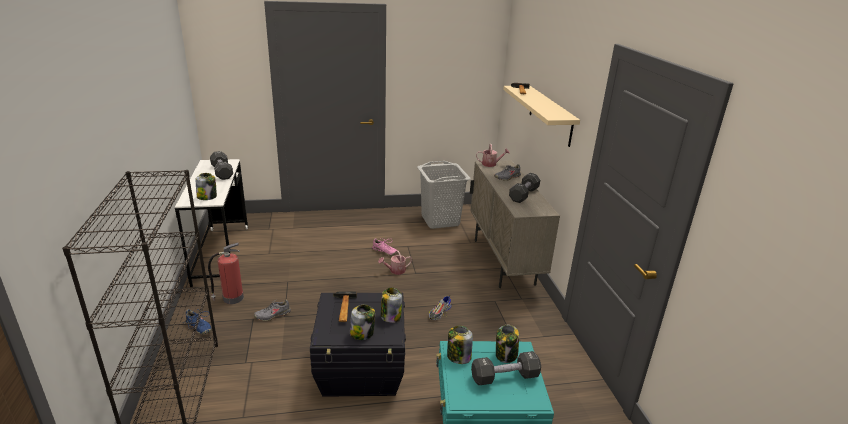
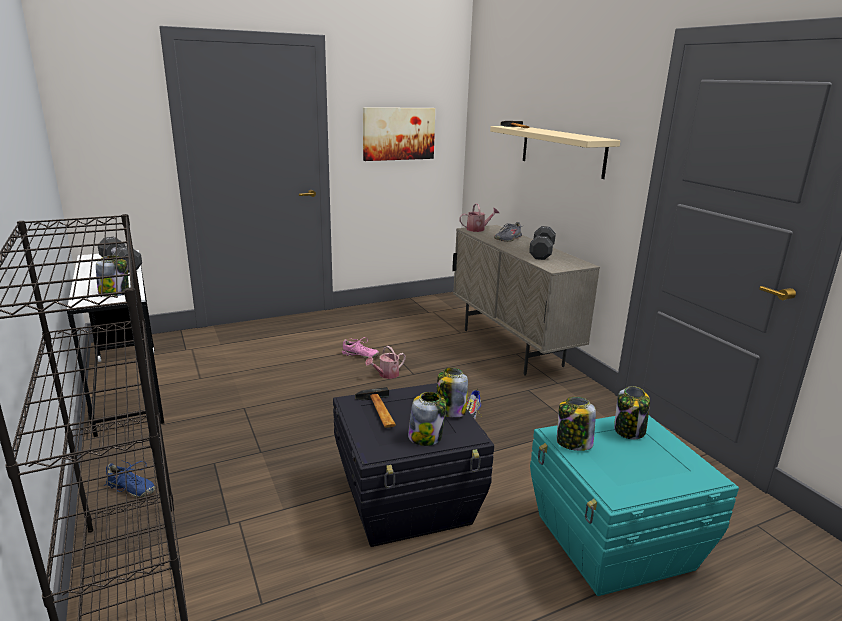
camera: 15 degrees left, 5 degrees down
(232, 298) = (169, 441): fire extinguisher -> none
(273, 315) = (242, 453): grey shoe -> none
(440, 220) = (410, 314): grey laundry basket -> none
(443, 78) = (398, 133): none -> picture
(504, 377) = (648, 456): black dumbbell -> none

